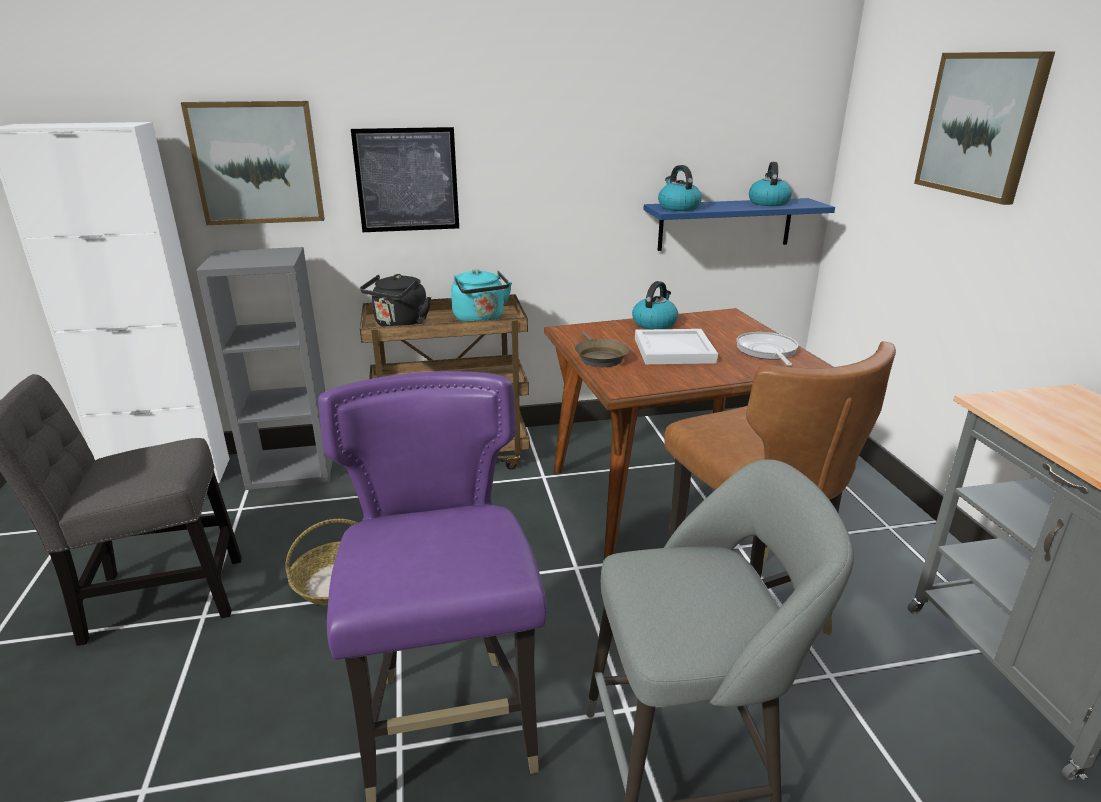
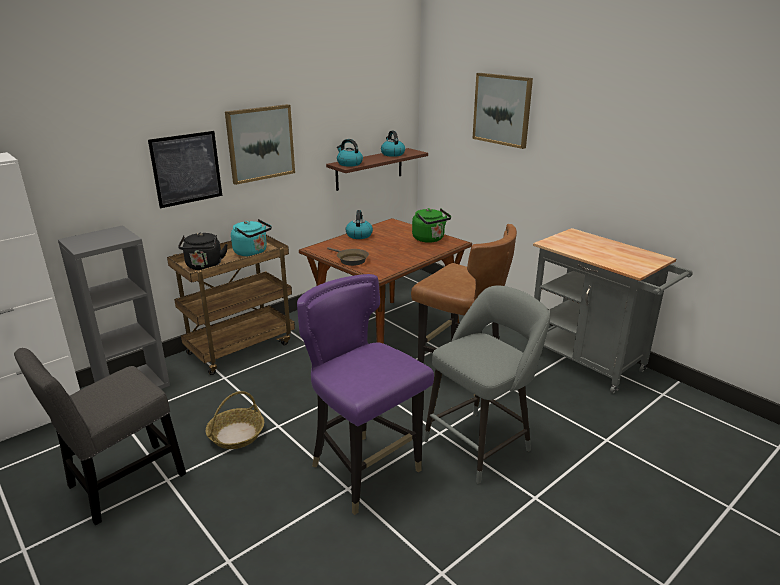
camera: 30 degrees left, 0 degrees up
(257, 163) = (83, 171): picture -> picture (260, 143)
(672, 350) = (383, 248): white tray -> none
(725, 224) = (369, 169): blue shelf -> brown shelf
(767, 351) = (430, 239): frying pan -> green kettle

